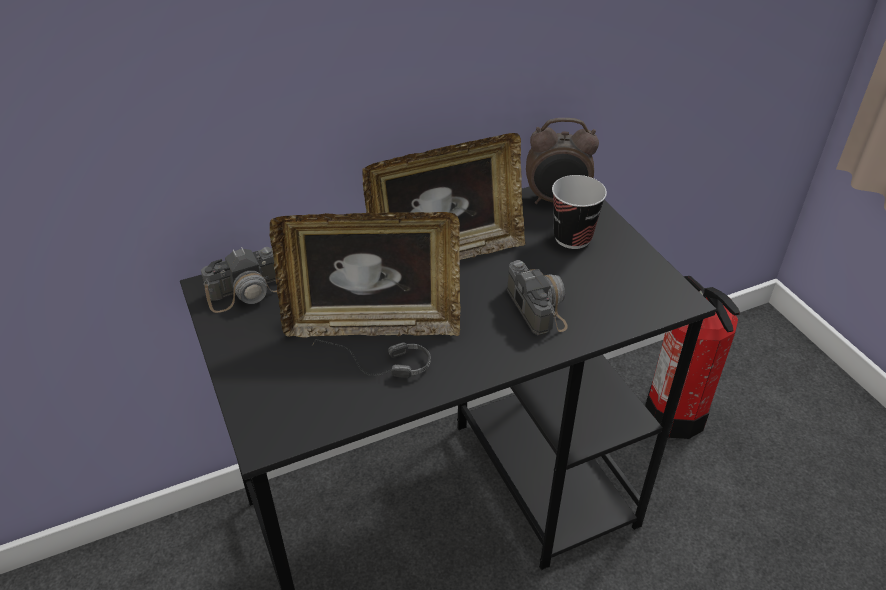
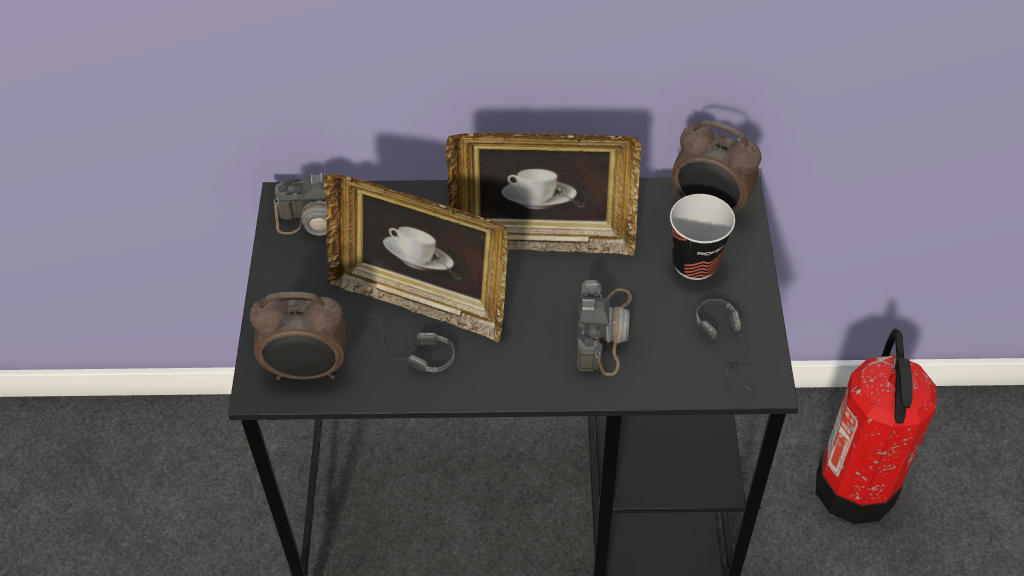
camera: 25 degrees right, 10 degrees up
(302, 411) = (308, 371): none -> alarm clock
(642, 287) = (732, 352): none -> headphones

